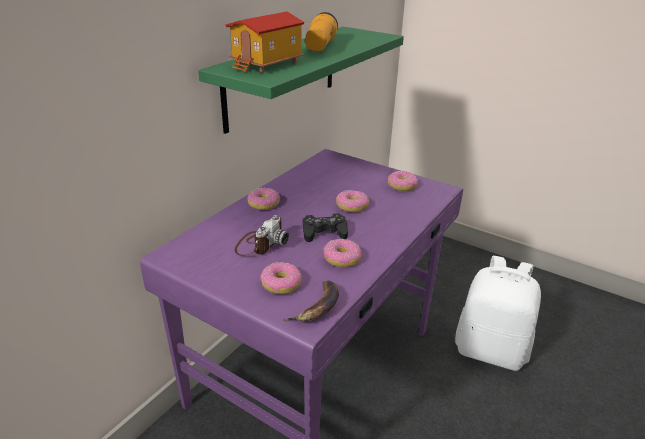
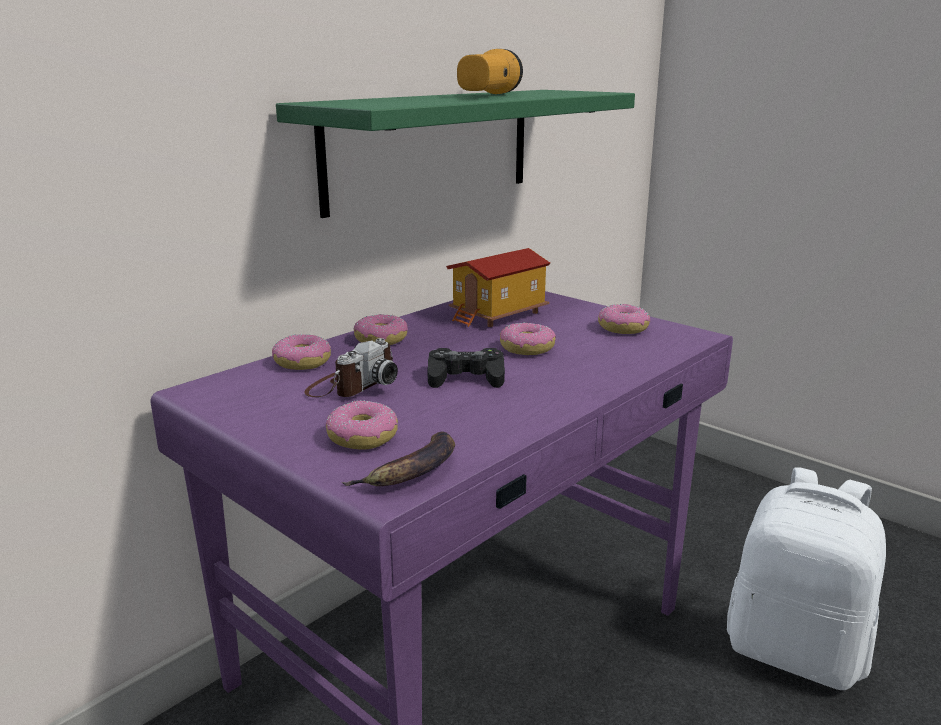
camera: 10 degrees right, 10 degrees down
(267, 64) = (388, 101): toy house -> toy house (499, 315)
(341, 259) = (482, 411): donut -> donut (302, 362)

